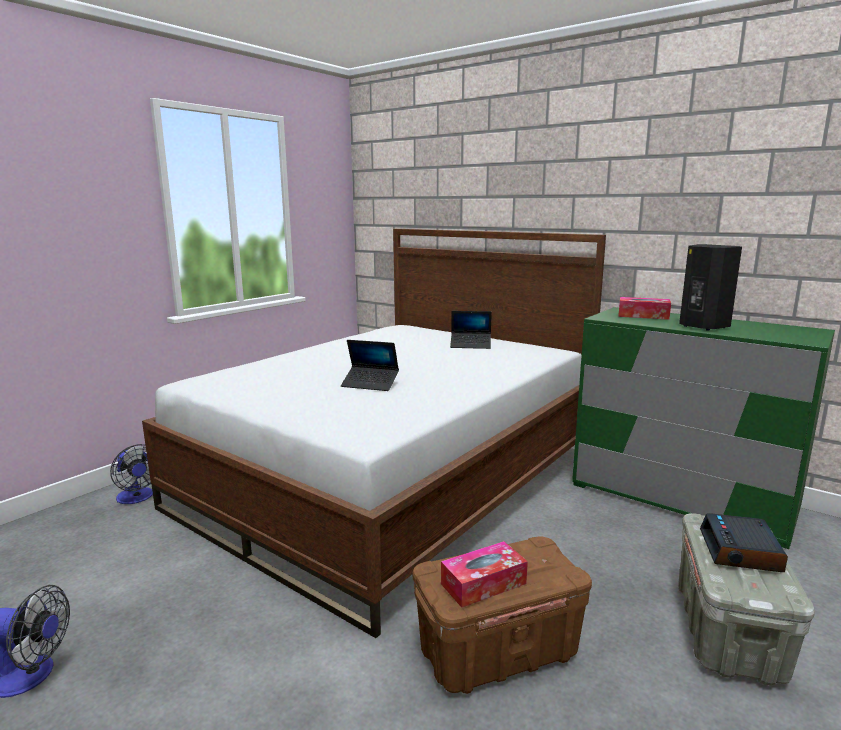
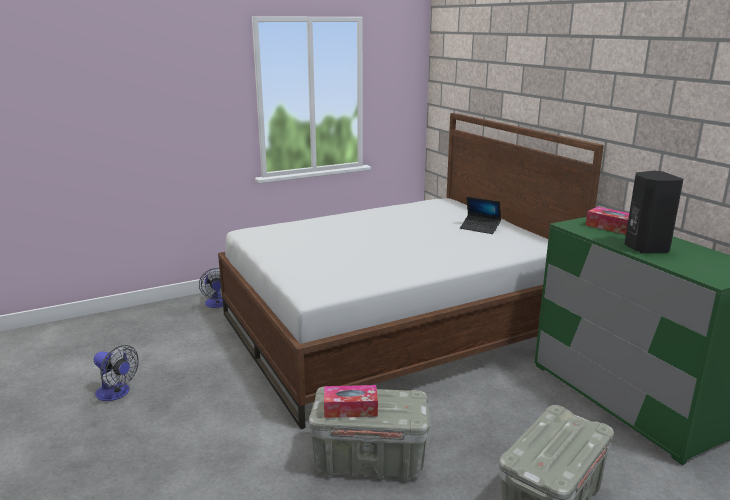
camera: 25 degrees right, 5 degrees up
(370, 384) = (360, 252): laptop -> none
(498, 651) = (370, 460): brown storage box -> grey storage box
(741, 551) = (560, 441): alarm clock -> none

